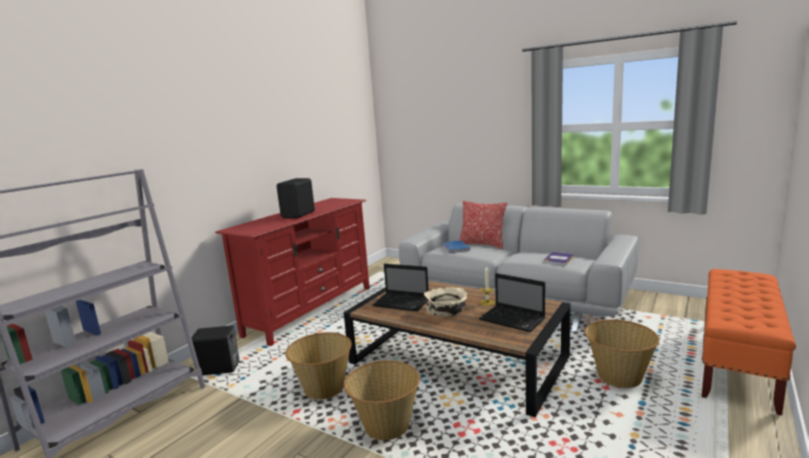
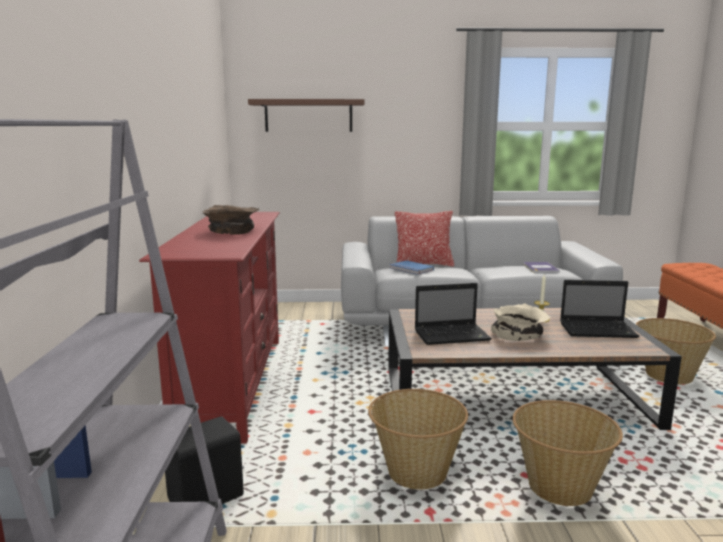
camera: 35 degrees left, 0 degrees up
(299, 215) = (232, 231): black speaker -> brown bowl
(423, 126) = (308, 116): none -> brown shelf

